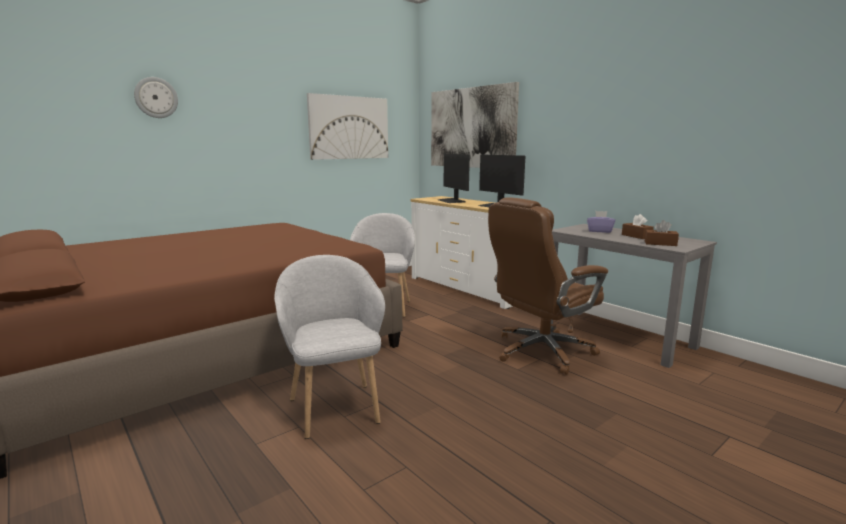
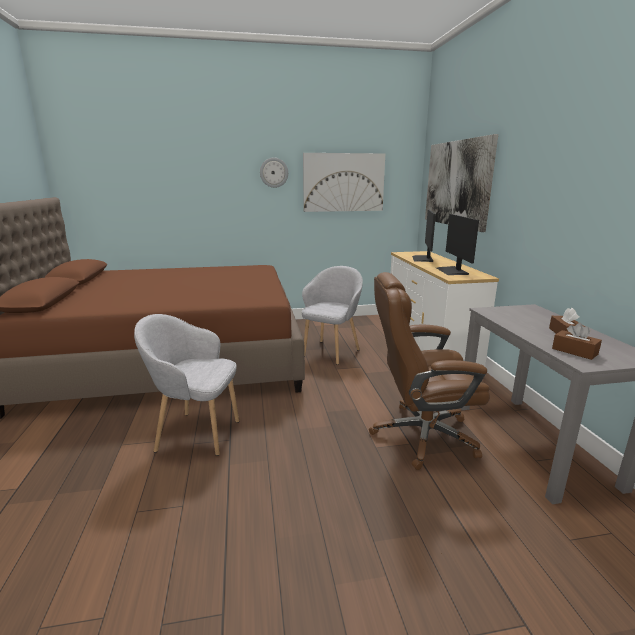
camera: 30 degrees right, 5 degrees up
(156, 97) = (179, 163): wall clock -> wall clock (274, 172)
(335, 408) = (196, 434): grey armchair -> grey armchair turned 90 degrees counterclockwise
(599, 231) = (530, 318): purple tissue box -> none

